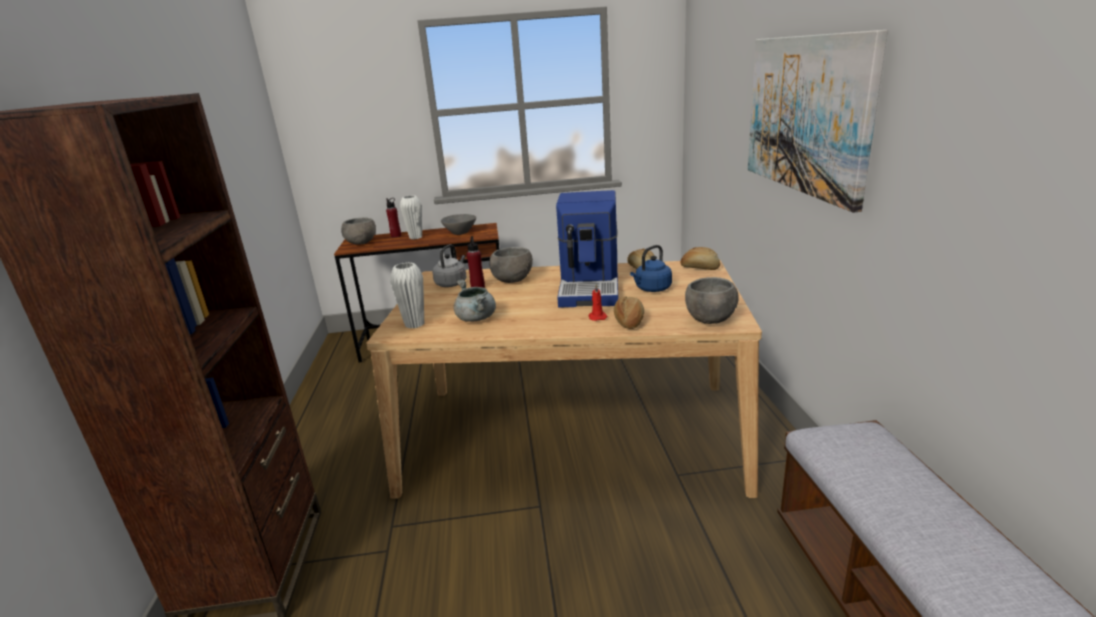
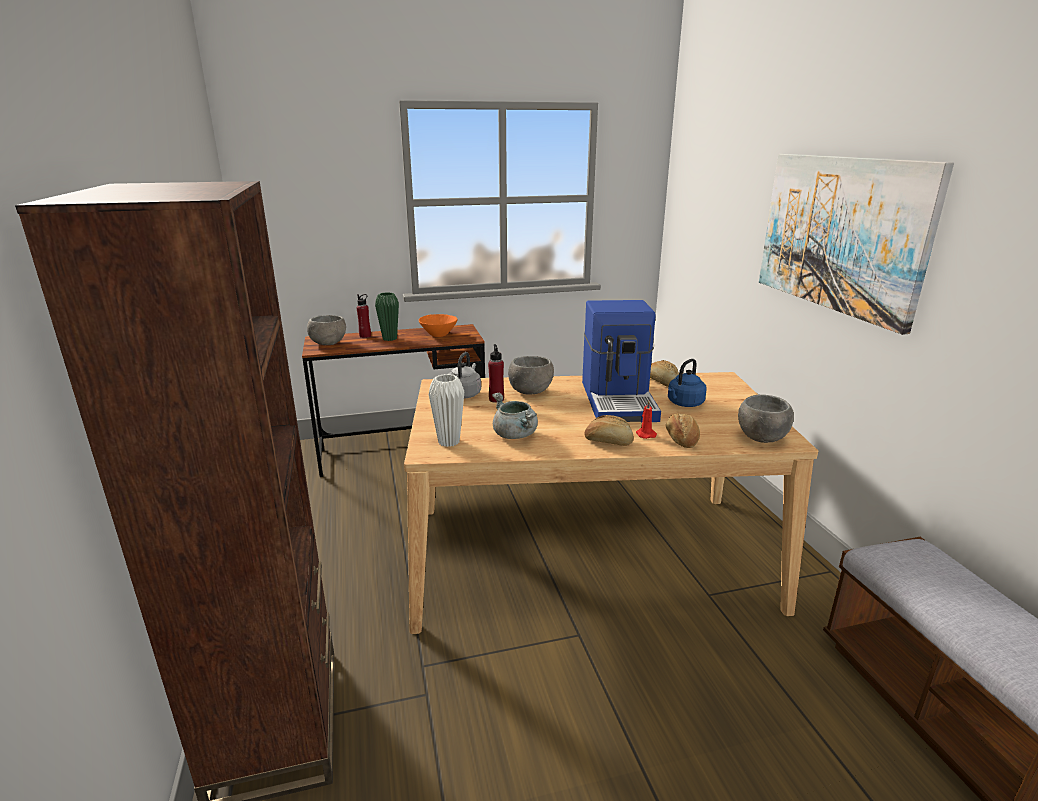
camera: 10 degrees left, 0 degrees up
(416, 237) = (390, 338): white vase -> green vase
(460, 232) = (438, 334): grey bowl -> orange bowl
(700, 268) = (719, 381): bread -> bread (608, 441)

